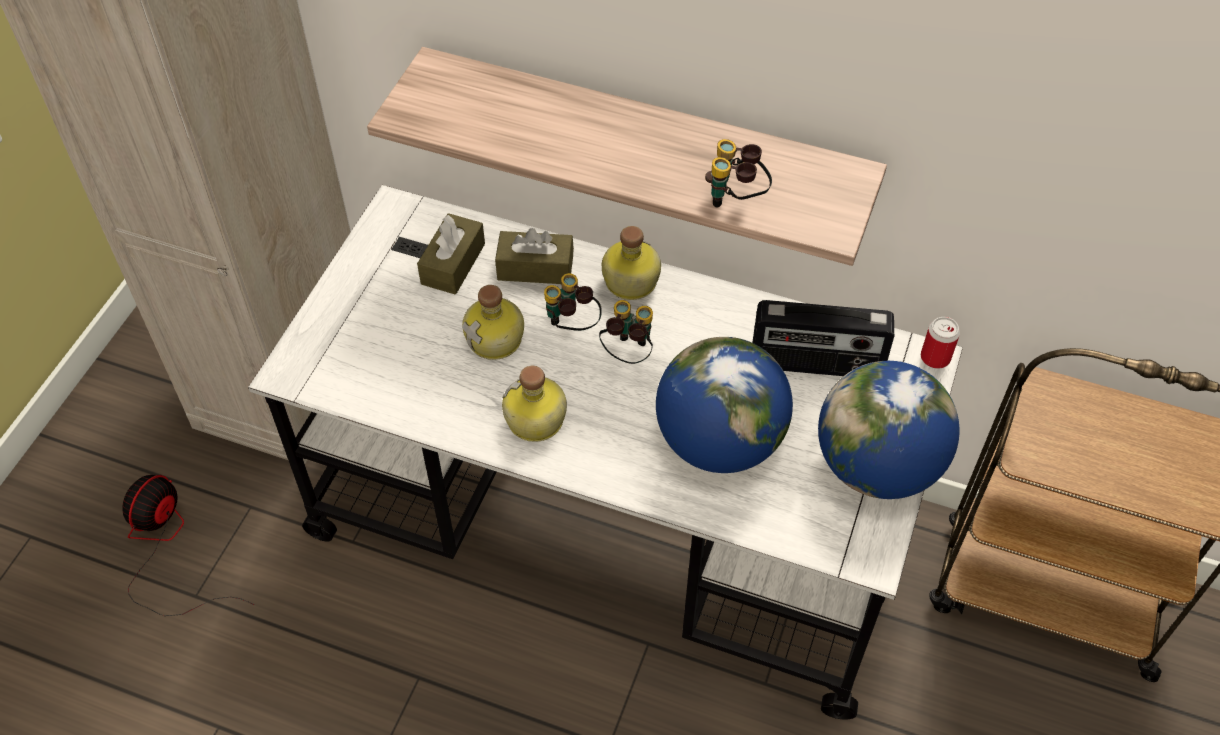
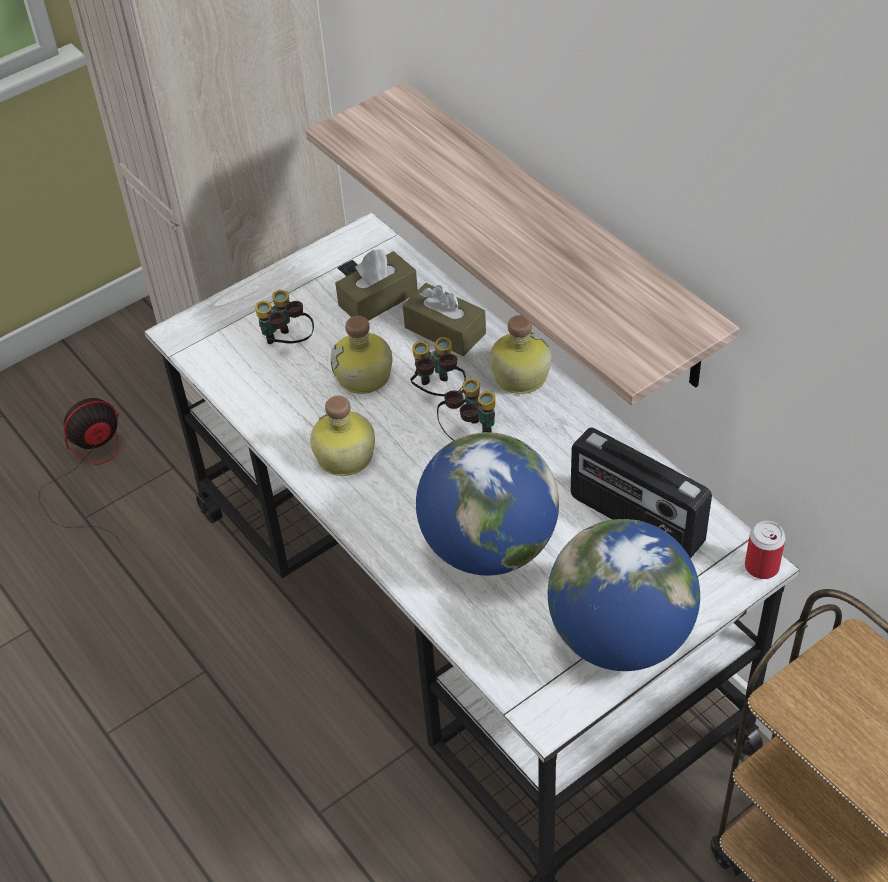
camera: 35 degrees right, 5 degrees down
(736, 200) = (564, 303): binoculars -> binoculars (287, 344)

